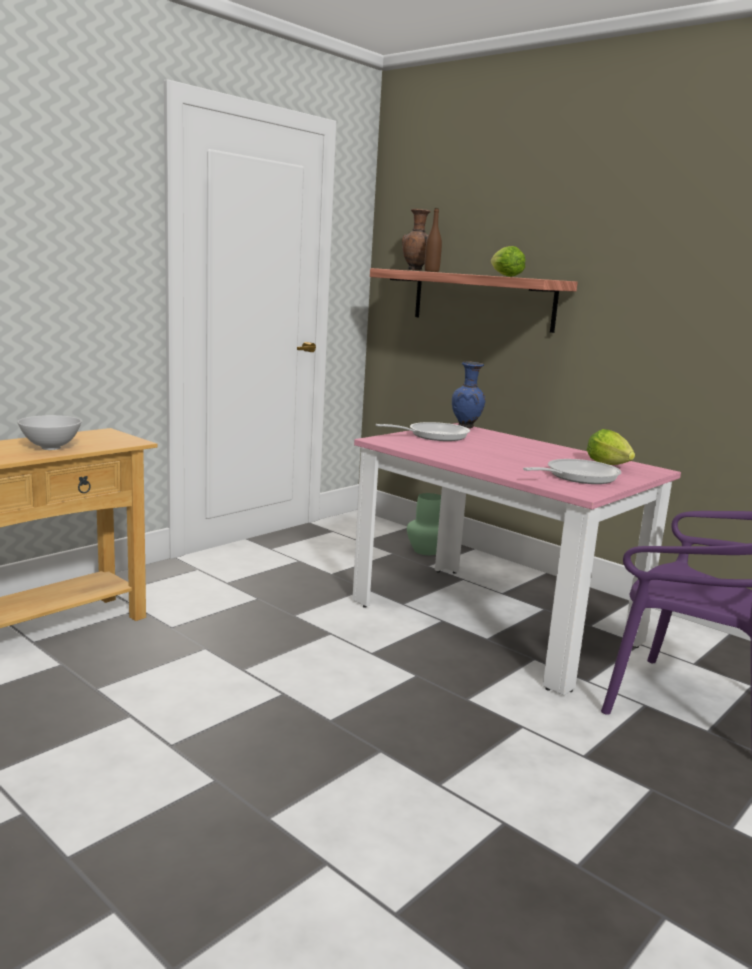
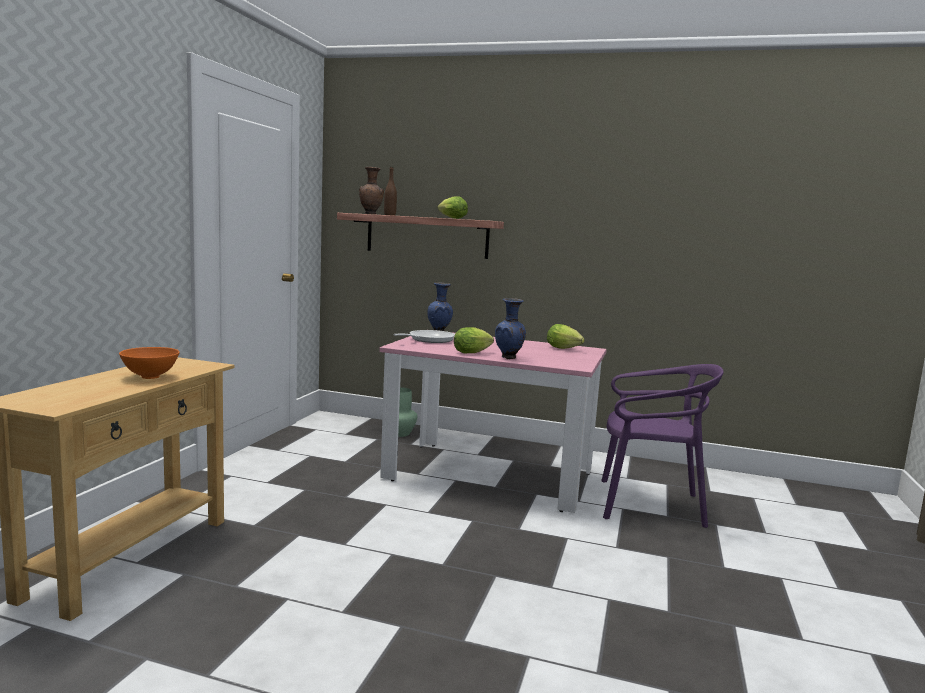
camera: 25 degrees left, 5 degrees down
(50, 448) = (149, 377): white bowl -> orange bowl
(463, 458) = (473, 353): none -> lettuce
(500, 470) = (509, 358): none -> blue vase
(577, 477) = (558, 358): frying pan -> none

